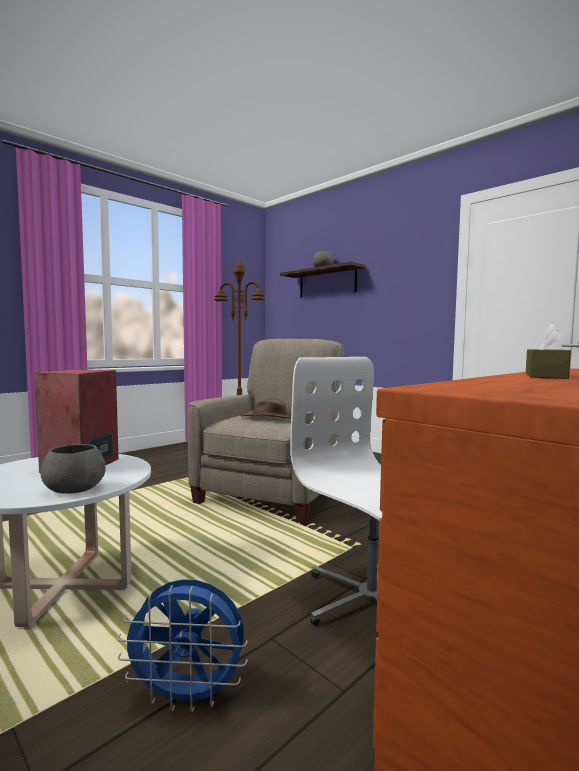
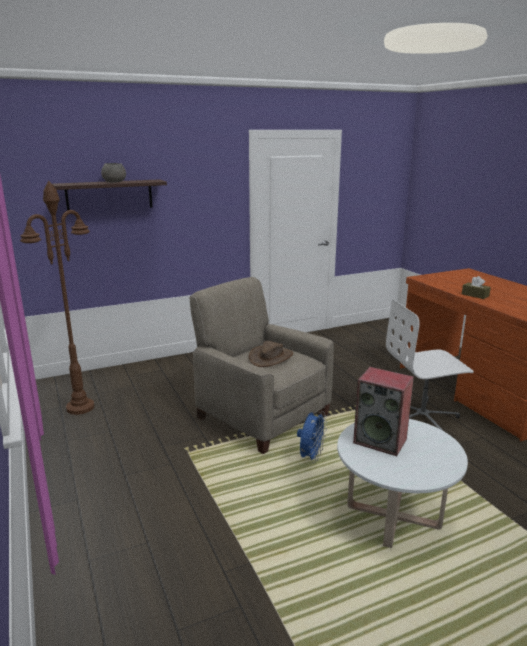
camera: 70 degrees left, 15 degrees up
(76, 489) = (435, 439): grey bowl -> none
(188, 697) = (489, 473): blue fan -> blue fan (311, 457)

